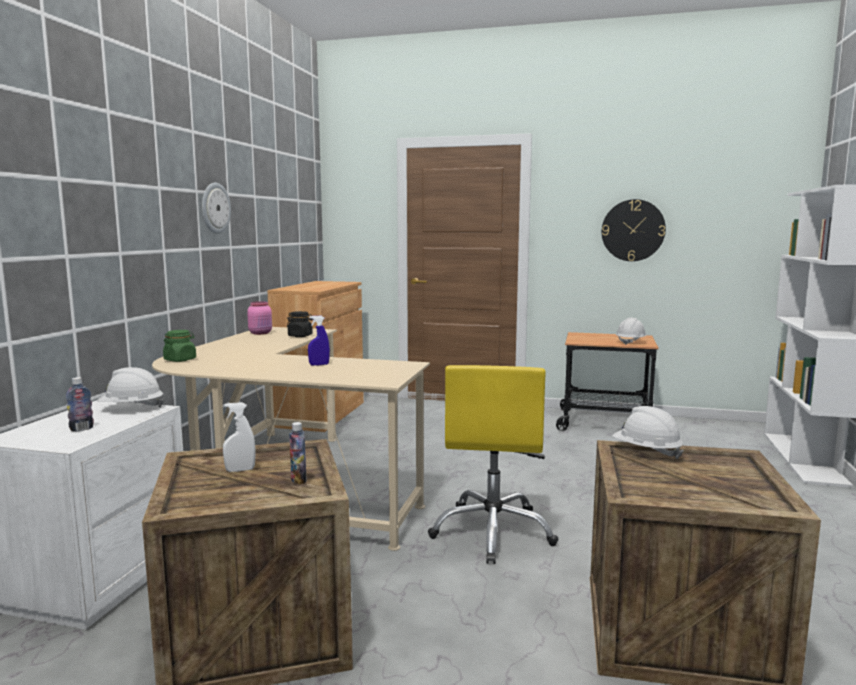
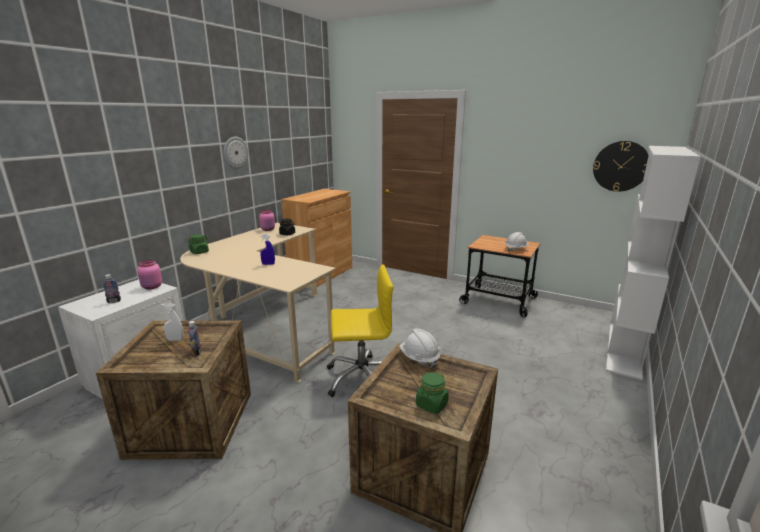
camera: 15 degrees right, 10 degrees up
(131, 408) = (152, 287): white hard hat -> pink jar
(493, 532) = (362, 378): yellow office chair -> yellow office chair turned 120 degrees counterclockwise
(633, 230) = (533, 165): wall clock -> wall clock (620, 166)
(725, 493) = (431, 405): none -> green jar

